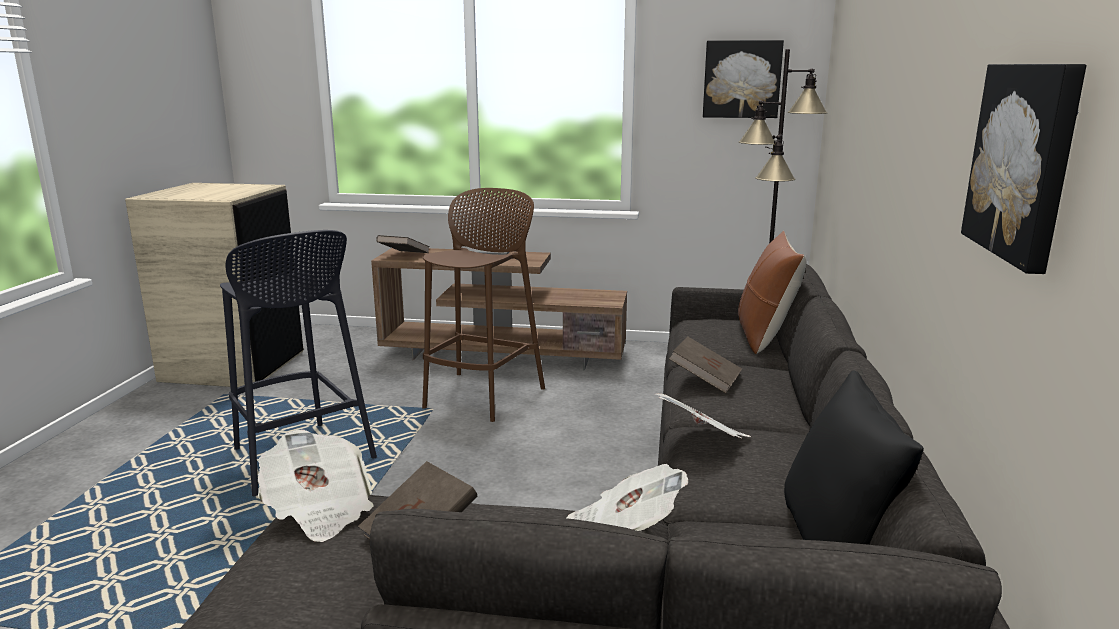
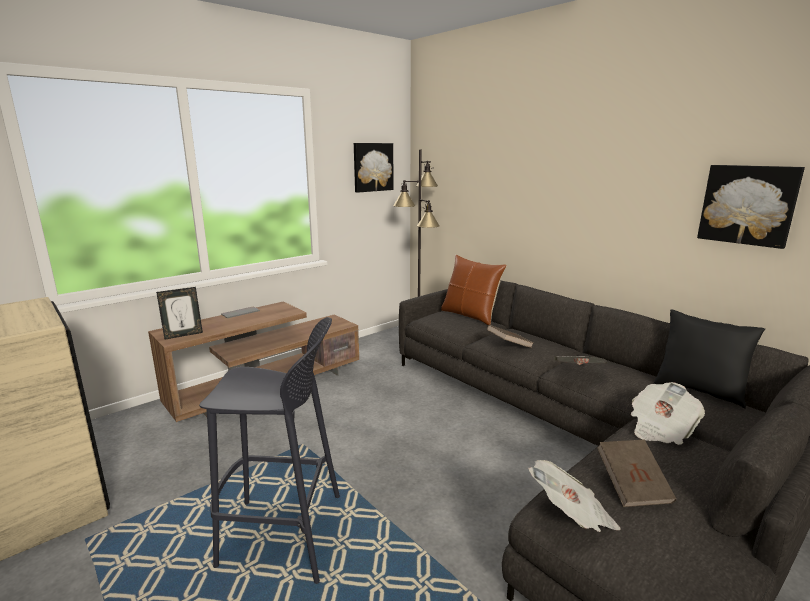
camera: 50 degrees left, 0 degrees up
(404, 256) = (183, 335): brown book -> picture frame
(482, 396) = (314, 419): brown stool -> none

